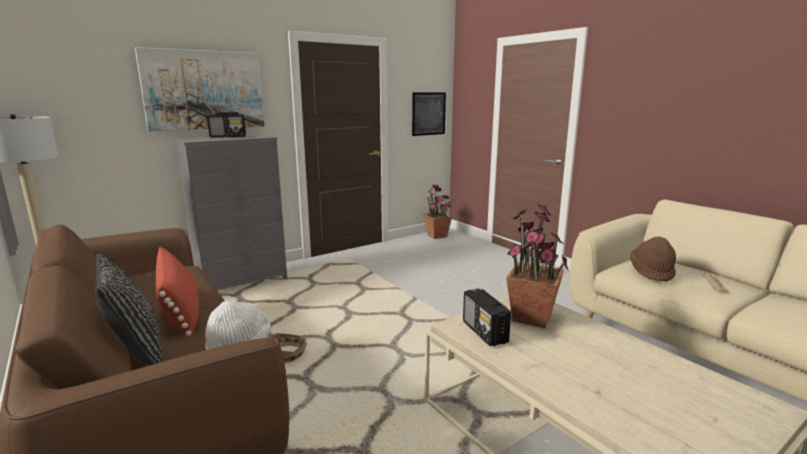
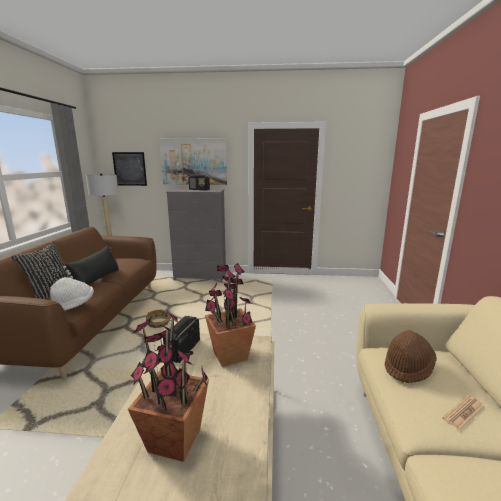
camera: 40 degrees right, 0 degrees up
(180, 310) = (97, 279): red pillow -> black pillow
(428, 113) = (364, 181): picture -> picture (129, 169)
(437, 236) = (357, 281): potted plant -> potted plant (174, 440)

